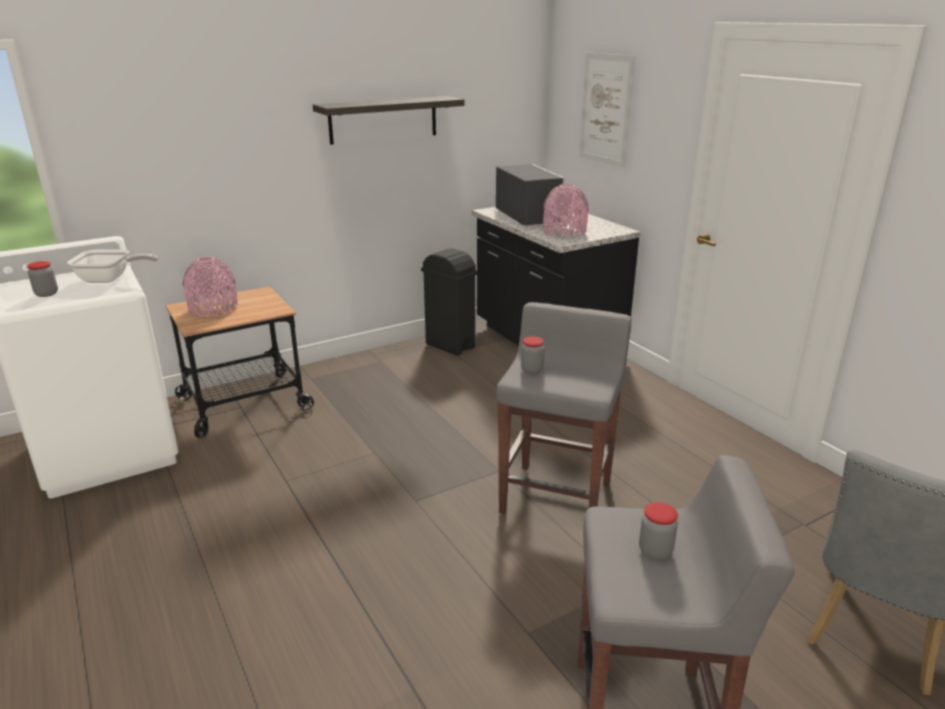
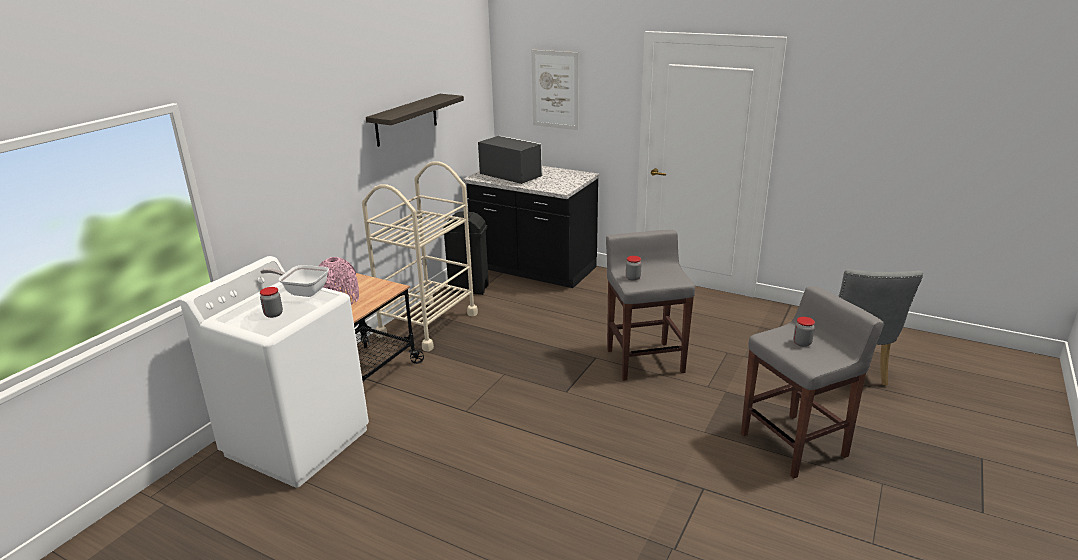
camera: 30 degrees left, 0 degrees up
(110, 279) = (302, 291): frying pan -> frying pan turned 135 degrees counterclockwise
(365, 371) = (428, 324): none -> beige cart
(564, 232) = (554, 183): pink vase -> none

